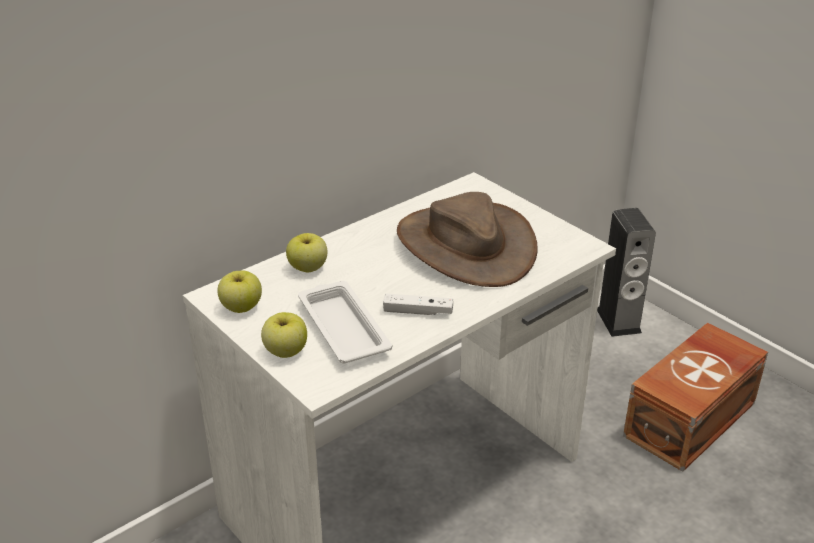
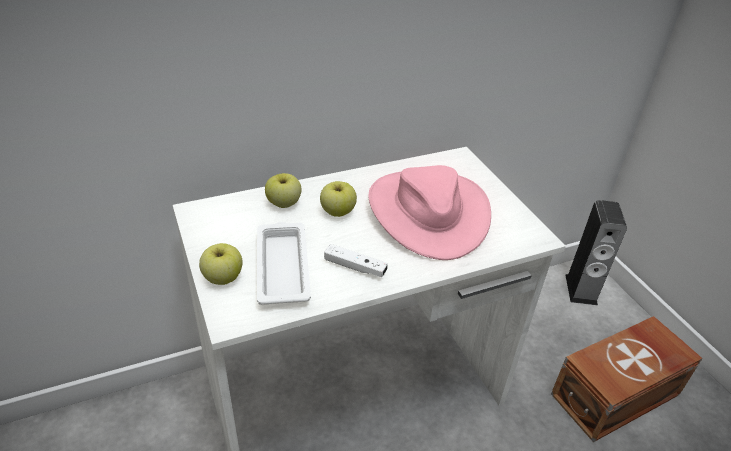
camera: 15 degrees right, 5 degrees up
(241, 307) = (210, 227): apple -> apple (337, 211)
(465, 245) = (427, 212): brown hat -> pink hat

